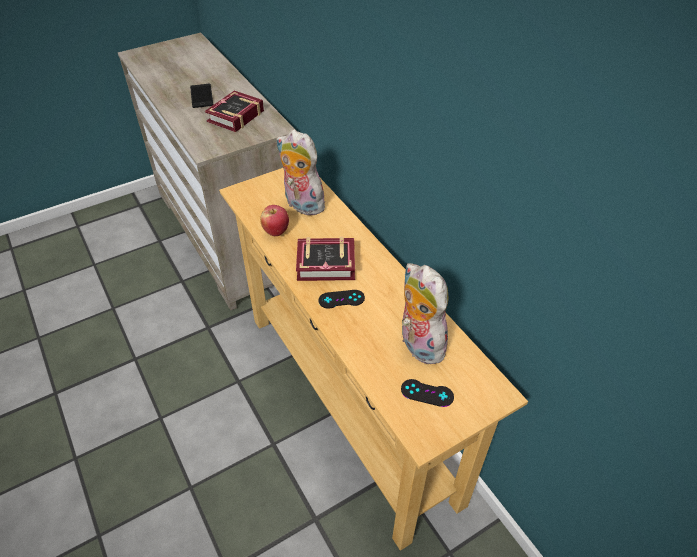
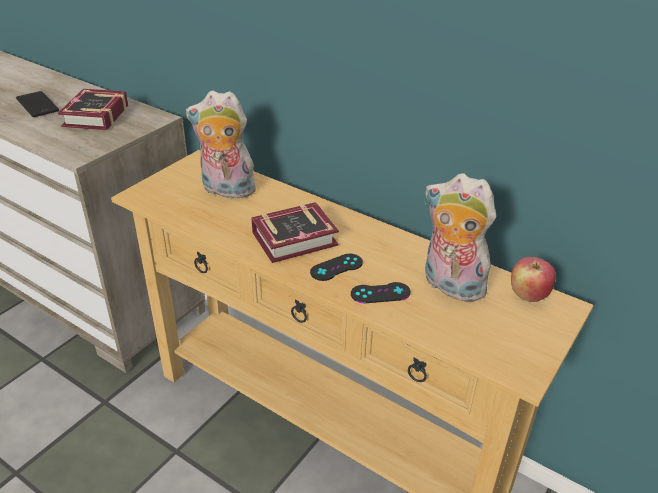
camera: 25 degrees left, 10 degrees down
(276, 231) = (212, 222): apple -> apple (528, 295)
(427, 393) = (494, 328): black game controller -> black game controller (380, 293)

